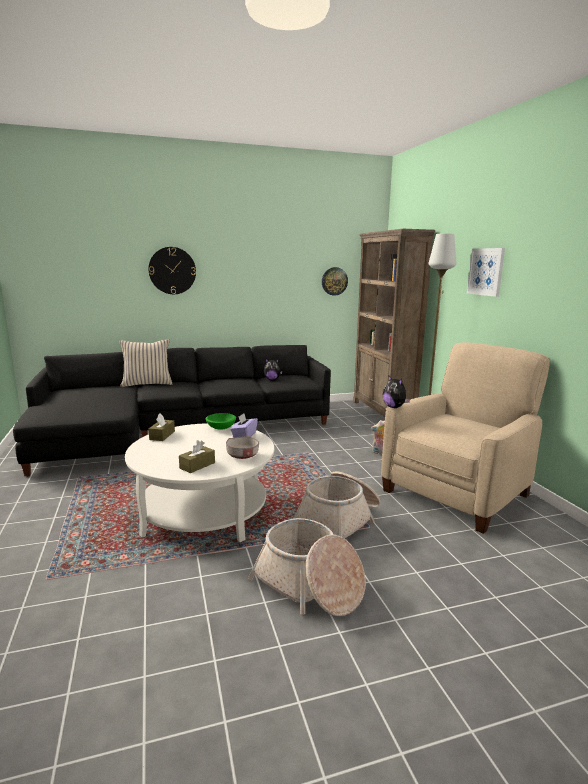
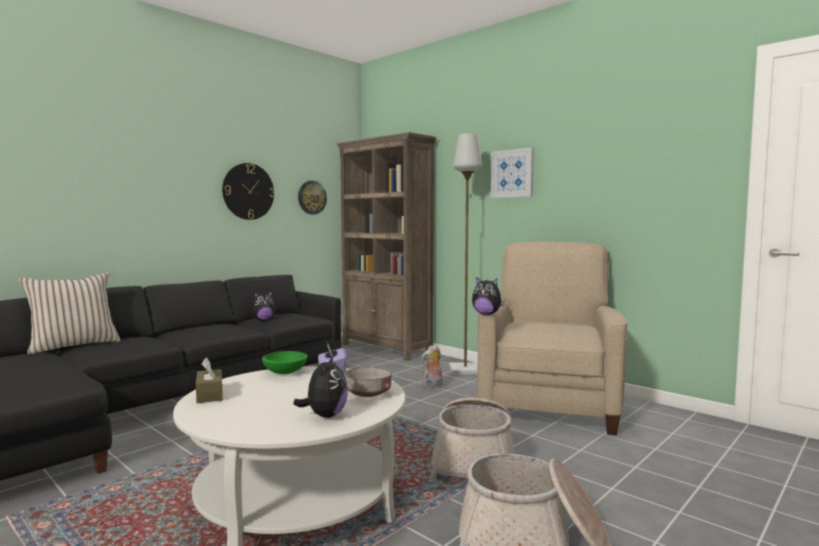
camera: 30 degrees left, 10 degrees down
(172, 270) = (100, 174): wall clock -> wall clock (248, 191)
(197, 465) = (325, 416): brown tissue box -> plush toy

